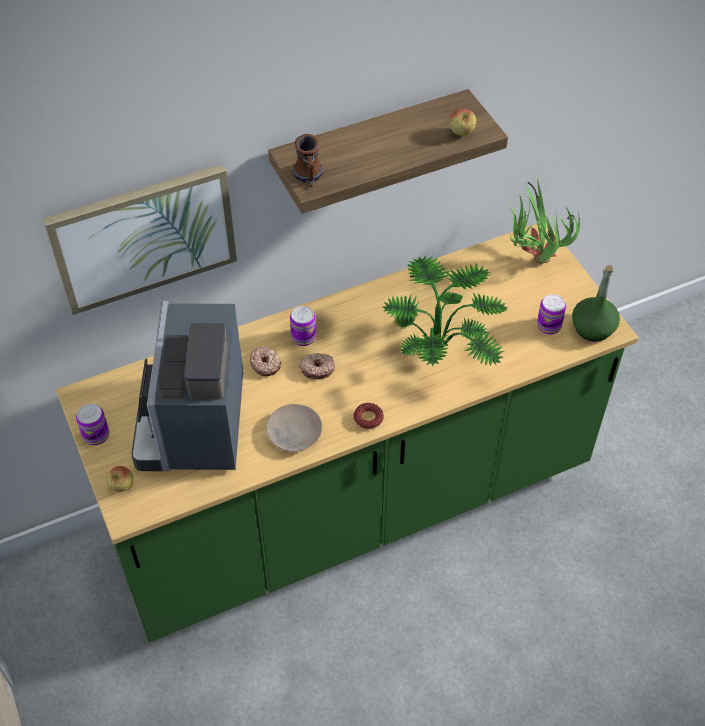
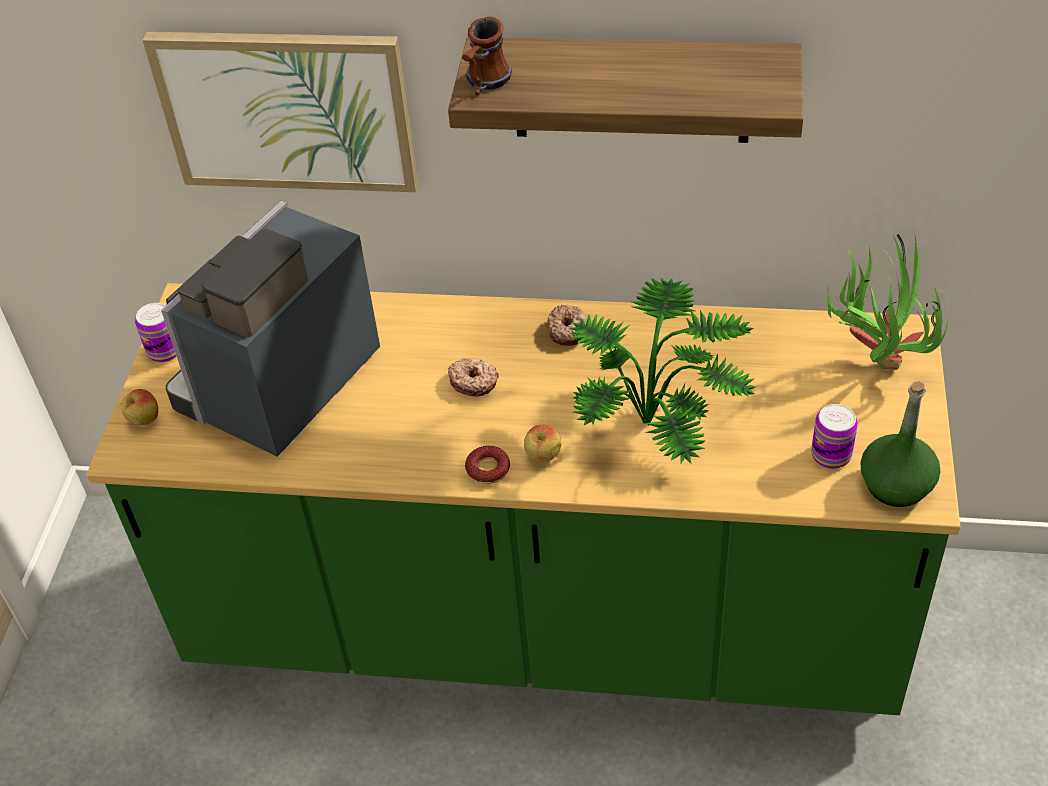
camera: 35 degrees right, 5 degrees down
(265, 364) = (416, 350): donut -> donut (568, 330)
(294, 433) = (383, 446): beige plate -> none
(303, 337) = (487, 337): can -> none
(461, 134) = (738, 94): apple -> apple (543, 457)

